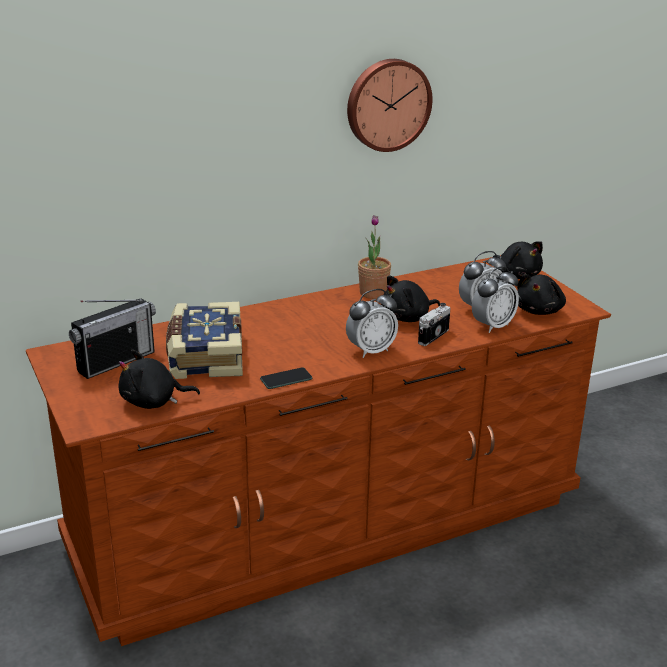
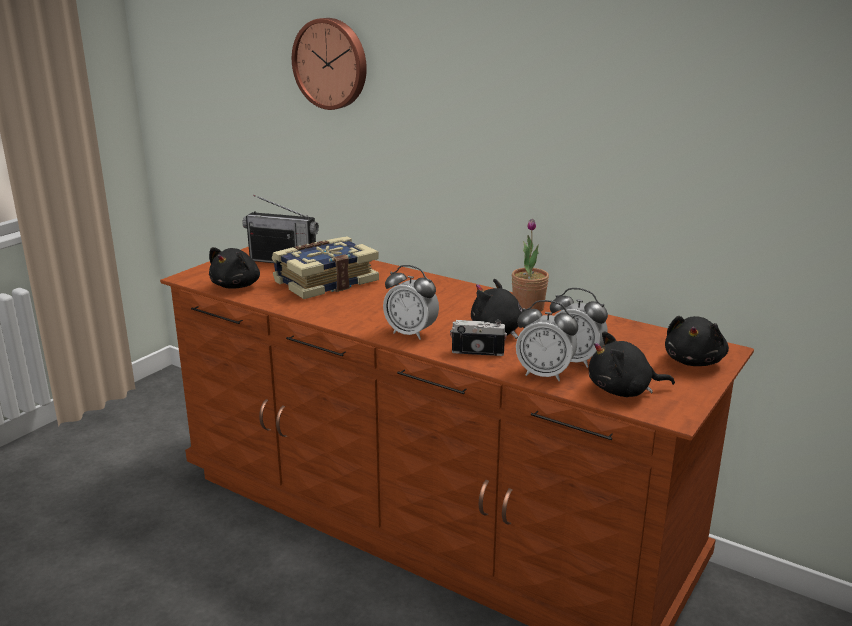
camera: 60 degrees right, 5 degrees down
(153, 401) = (237, 285): black plush toy -> black plush toy turned 120 degrees counterclockwise
(286, 379) = (319, 315): phone -> none
(387, 104) = (589, 104): wall clock -> wall clock (331, 63)

